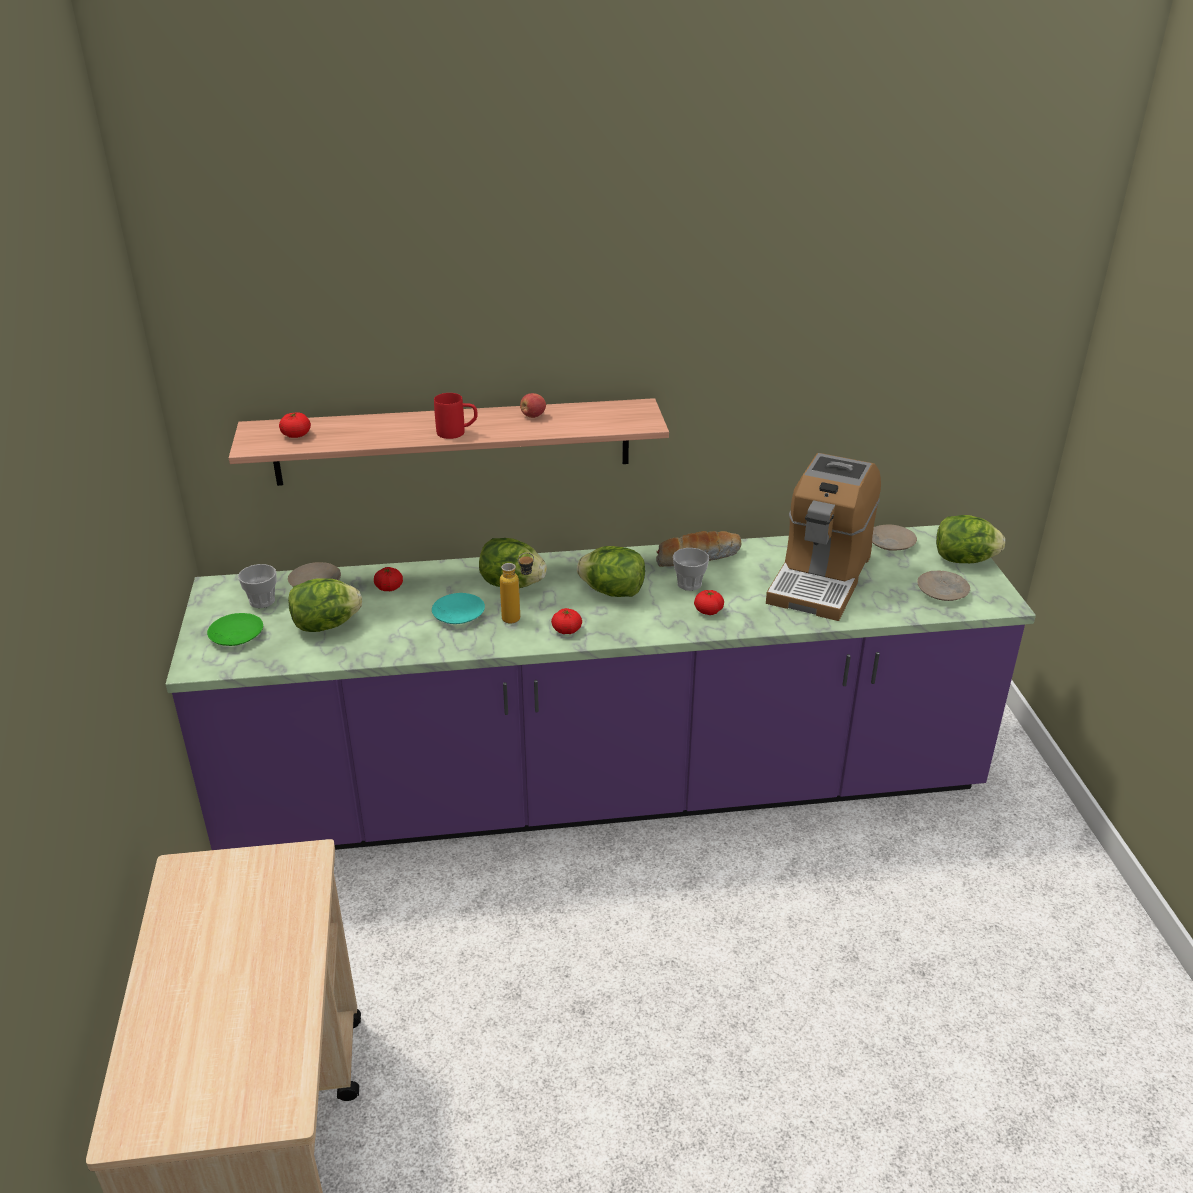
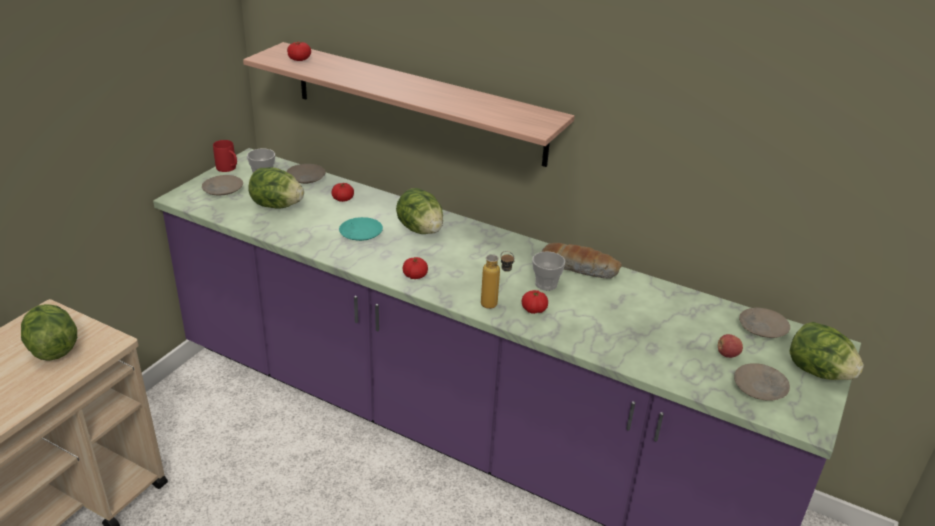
camera: 35 degrees right, 0 degrees up
(236, 636) = (222, 190): green plate -> beige plate
(457, 433) = (395, 90): red mug -> red mug (229, 169)
(518, 618) = (395, 253): bottle -> bottle (495, 306)
(533, 416) = (464, 97): apple -> apple (727, 354)
(613, 592) = (482, 265): lettuce -> lettuce (53, 349)
(820, 578) = (659, 327): coffee machine -> none

